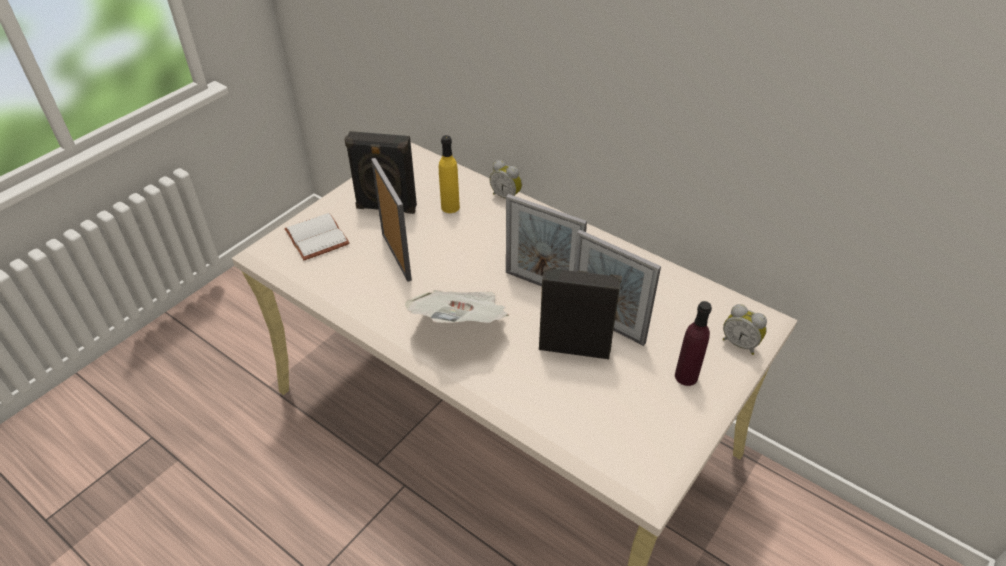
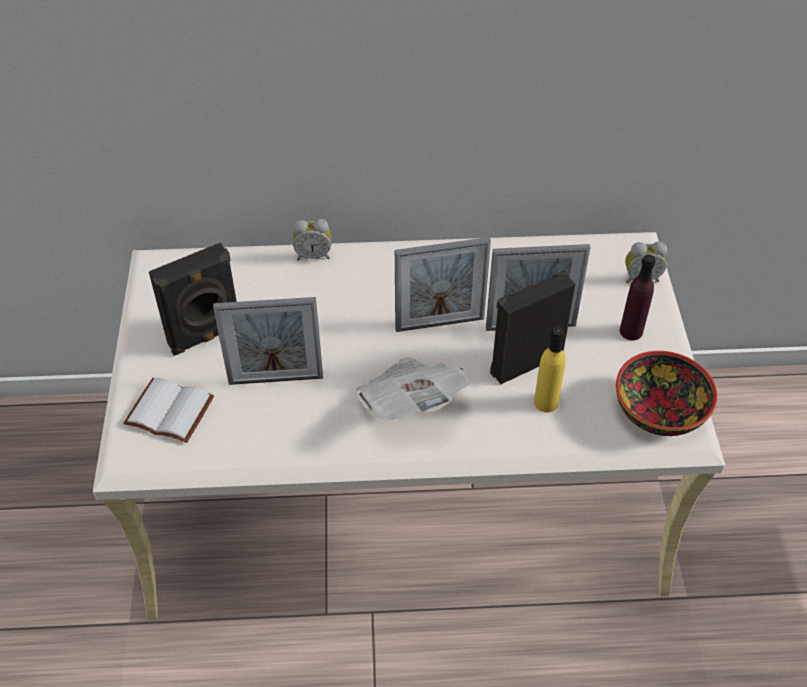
camera: 40 degrees left, 5 degrees up
(396, 256) = (276, 379): picture frame -> picture frame turned 150 degrees clockwise
(450, 207) = (270, 298): yellow bottle -> yellow bottle (546, 402)
(645, 448) = (660, 410): none -> bowl

